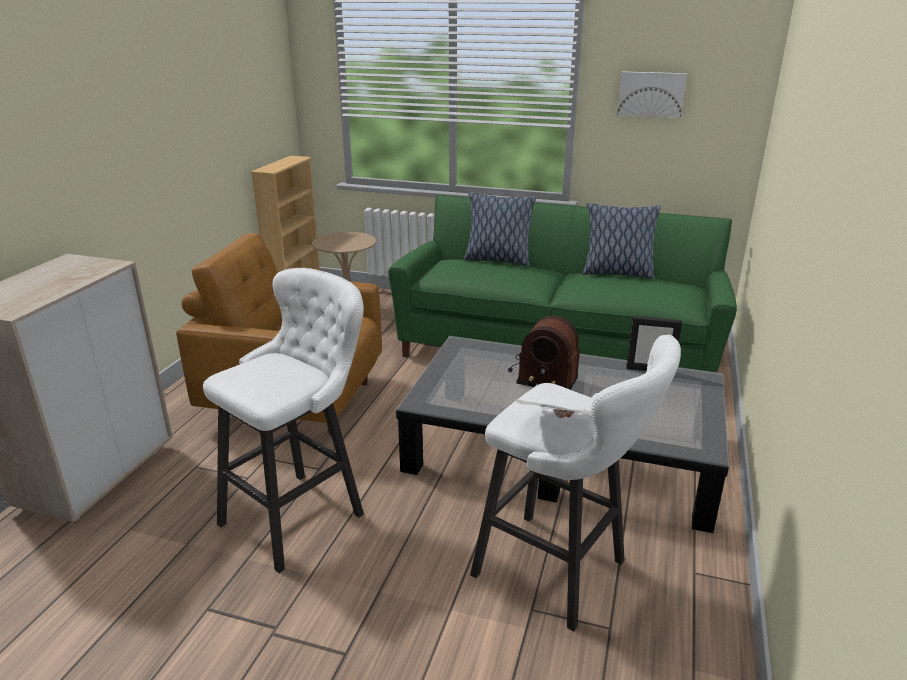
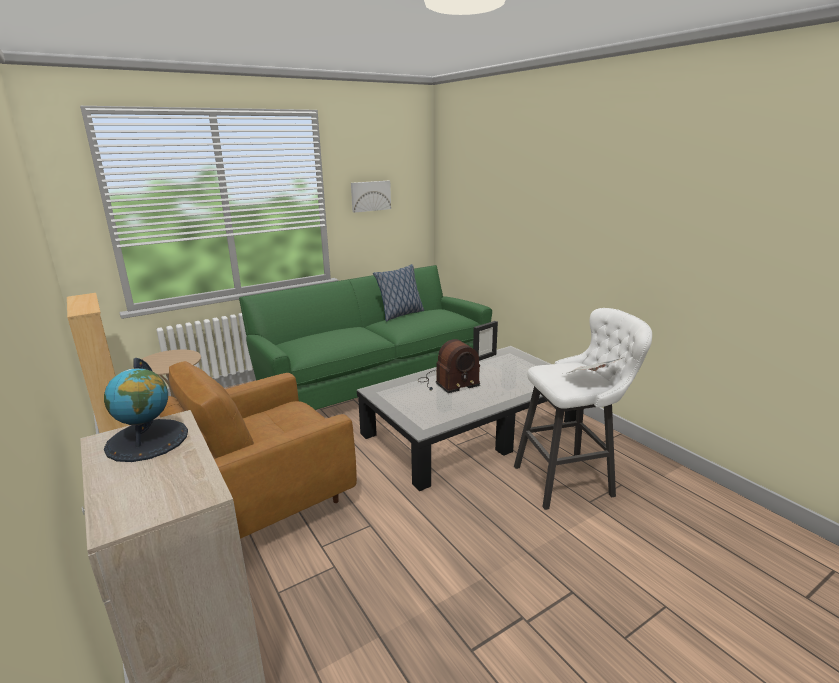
camera: 50 degrees left, 5 degrees down
(76, 269) = (147, 440): none -> globe
(304, 511) = (411, 552): white stool -> none
(497, 260) = (321, 331): pillow -> none

